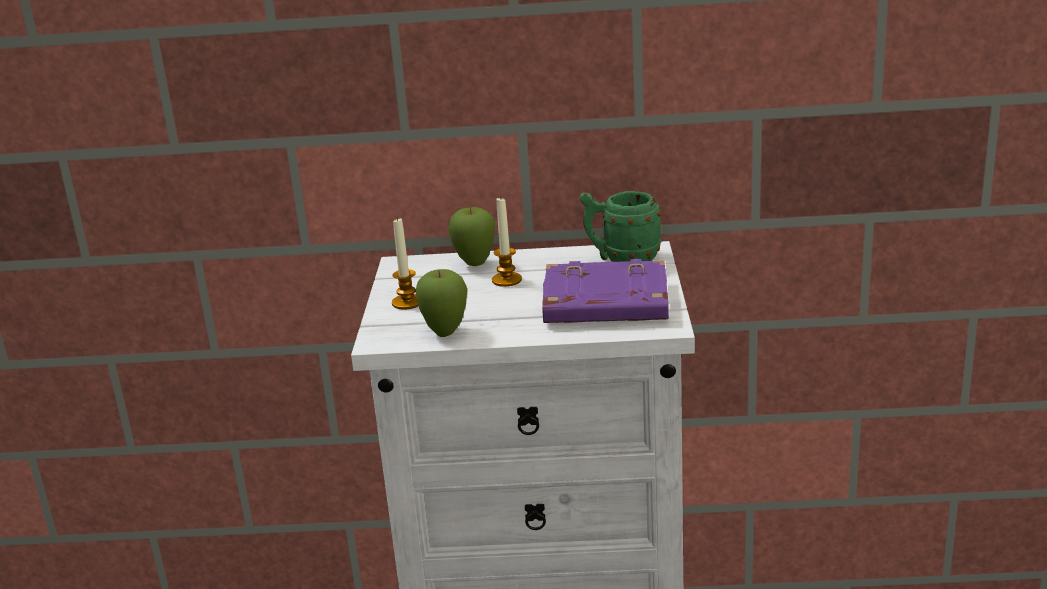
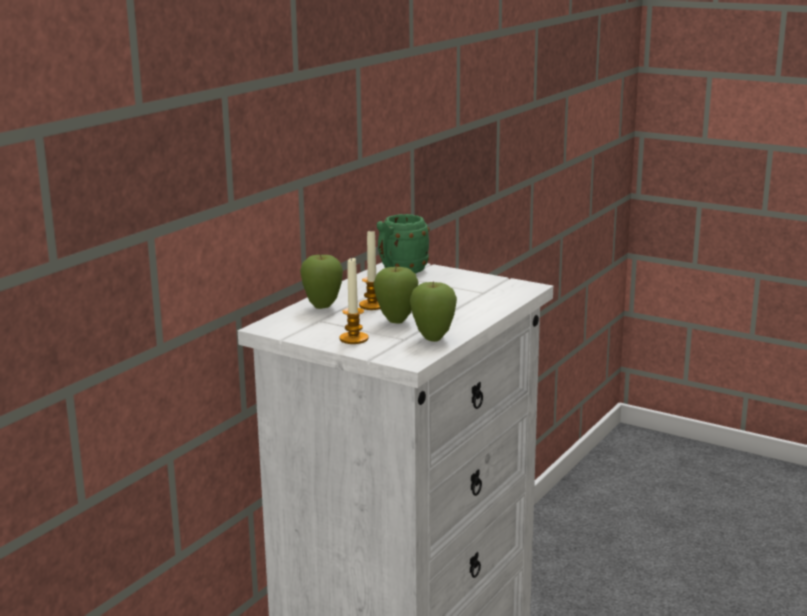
camera: 60 degrees left, 5 degrees down
(475, 303) = (396, 321): none -> apple
(604, 305) = (467, 292): purple book -> none

